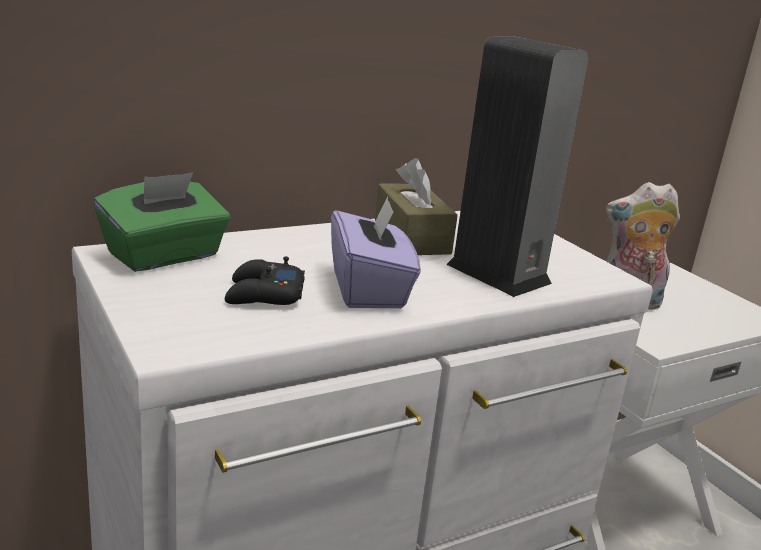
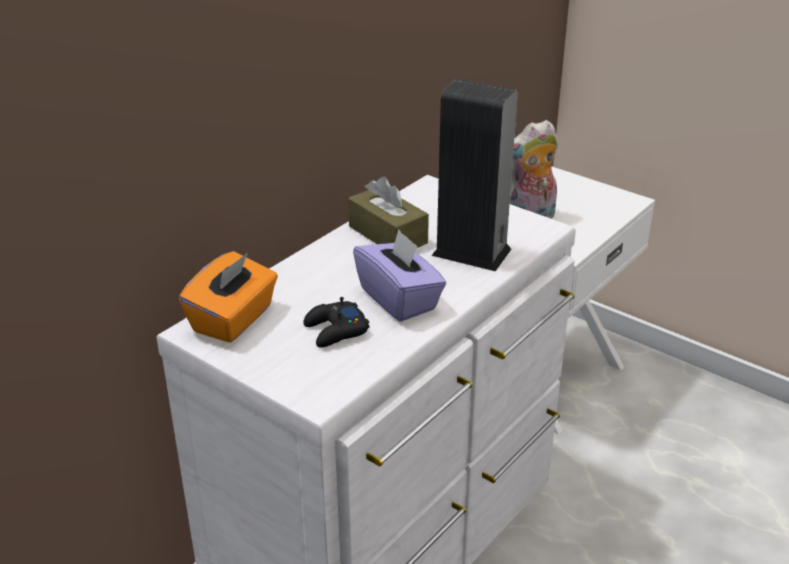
camera: 20 degrees left, 10 degrees up
(164, 256) = (234, 319): green tissue box -> orange tissue box

